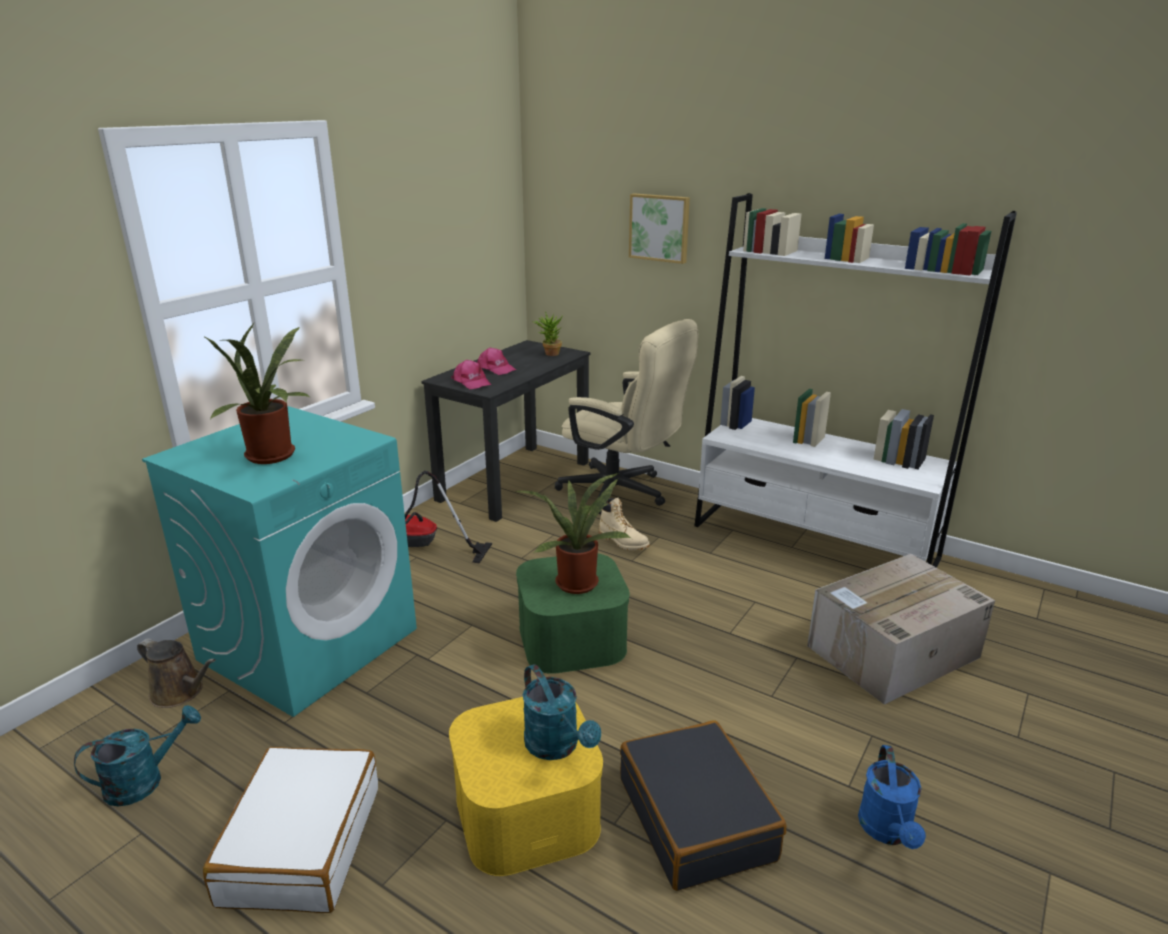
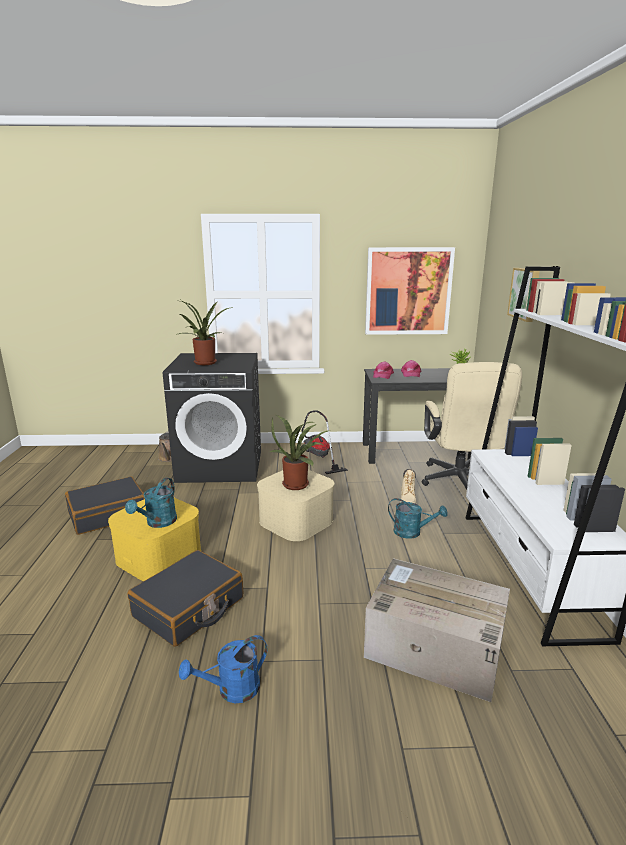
camera: 55 degrees right, 5 degrees down
(144, 781) = (119, 474): turquoise watering can -> turquoise watering can (412, 532)
(301, 843) = (107, 514): white suitcase -> black suitcase
(309, 643) = (221, 466): turquoise washing machine -> black washing machine
(454, 242) = (408, 291): none -> picture
(571, 638) = (296, 520): green storage box -> beige storage box

